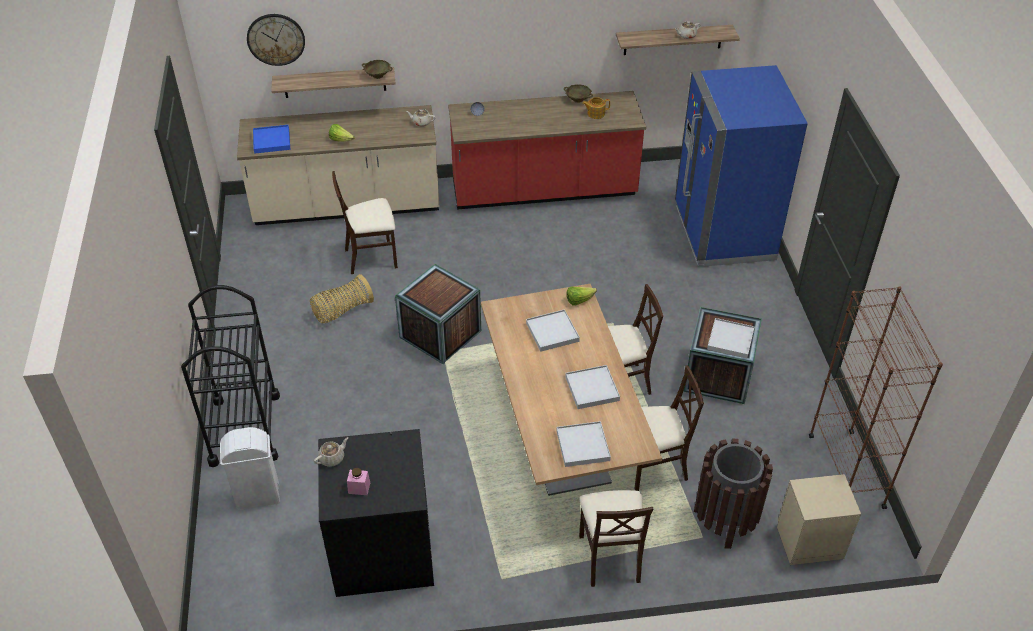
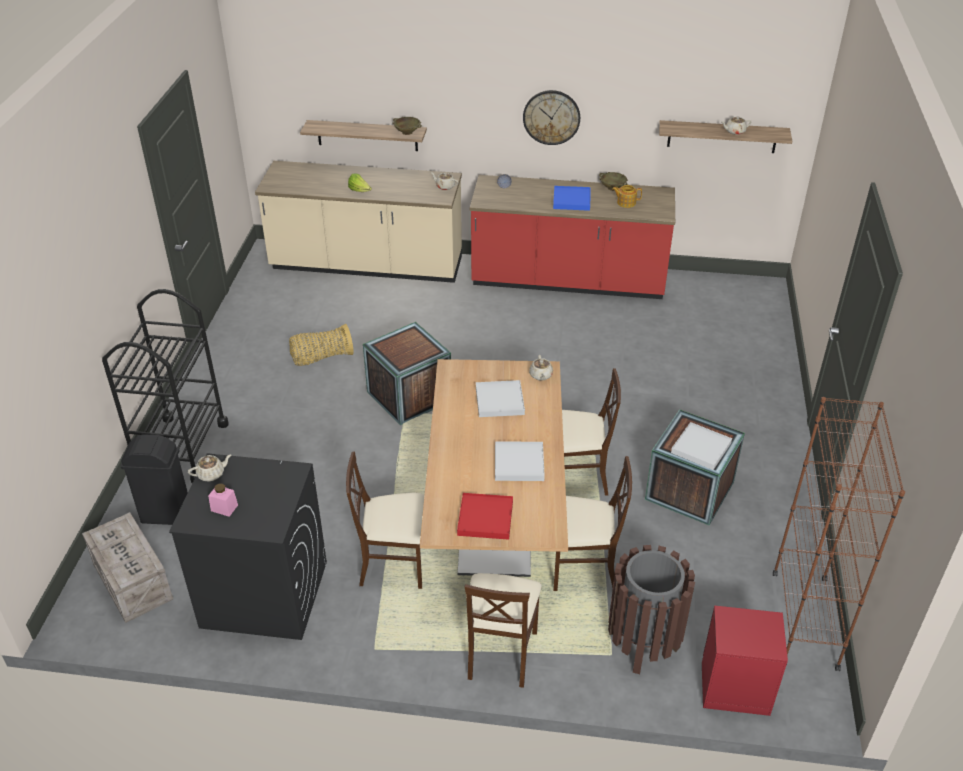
camera: 15 degrees right, 5 degrees down
(253, 567) = (131, 581): none -> crate
(257, 496) = (165, 514): white trash can -> black trash can
(272, 141) = (294, 182): blue tray -> blue tray (571, 200)
(276, 39) = (312, 82): wall clock -> wall clock (551, 117)
(371, 257) = (371, 314): beige chair -> beige chair (393, 565)
(579, 300) = (541, 375): lettuce -> beige teapot
(583, 445) = (485, 518): white tray -> red tray
(723, 233) = (746, 350): blue fridge -> none
(808, 541) = (733, 686): beige nightstand -> red nightstand

